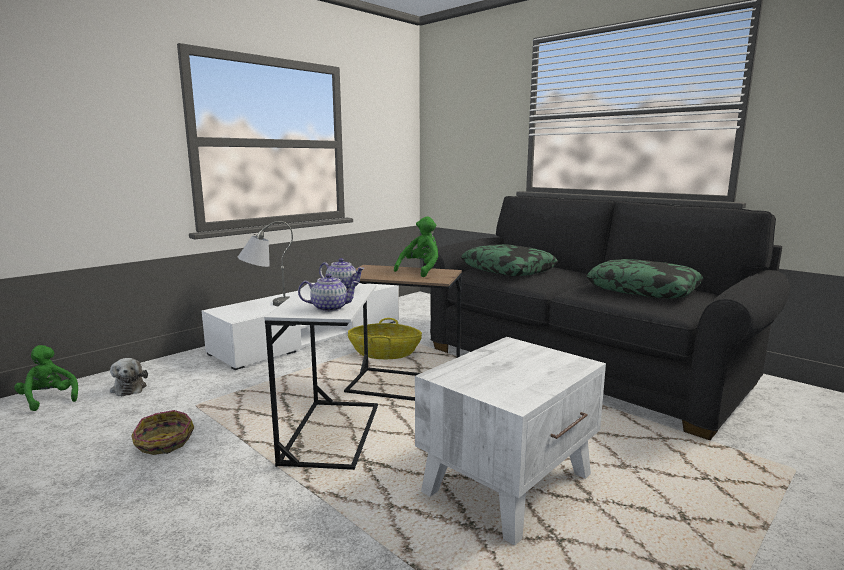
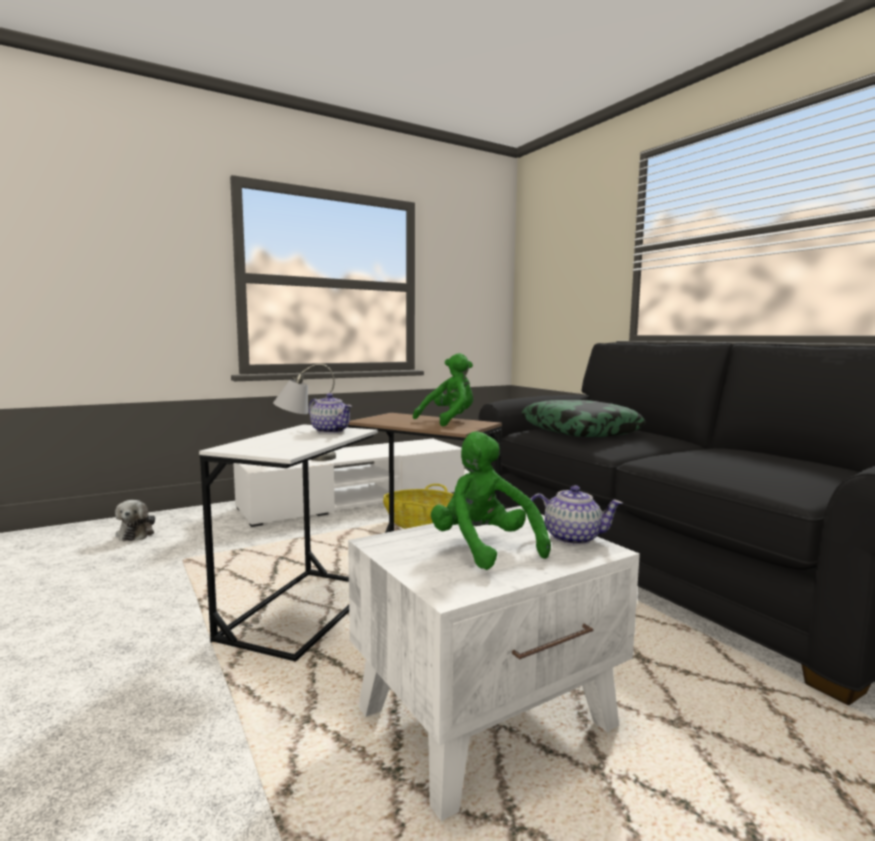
camera: 15 degrees right, 5 degrees down
(49, 399) = (57, 536): green plush toy -> green plush toy (484, 548)
(164, 443) = (120, 596): basket -> none
(330, 308) = (285, 447): teapot -> teapot (572, 538)
(643, 289) = (757, 462): pillow -> none

